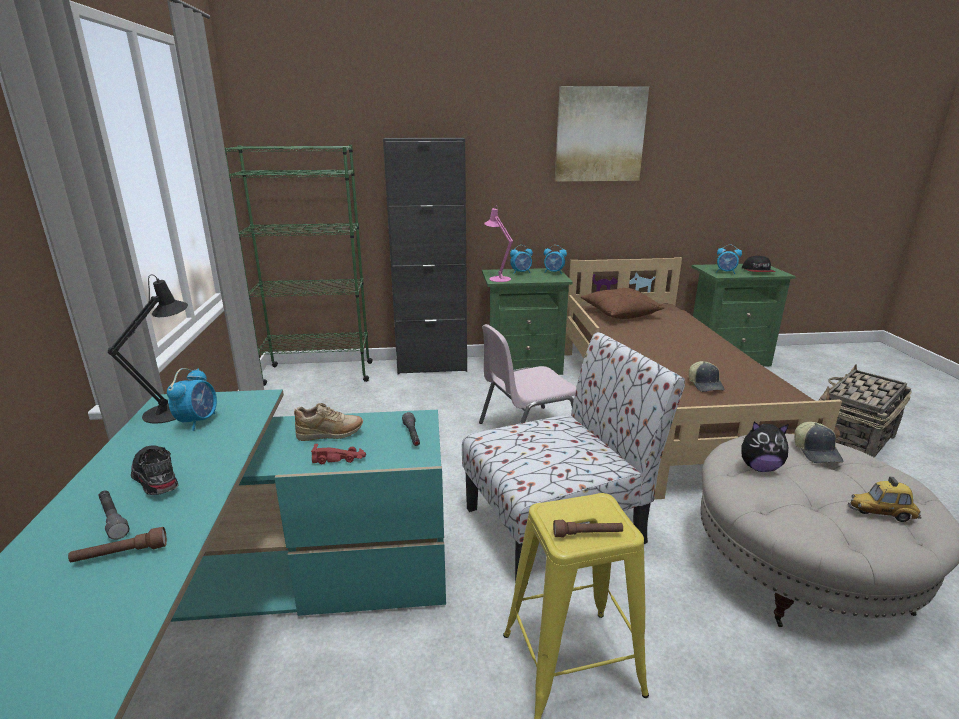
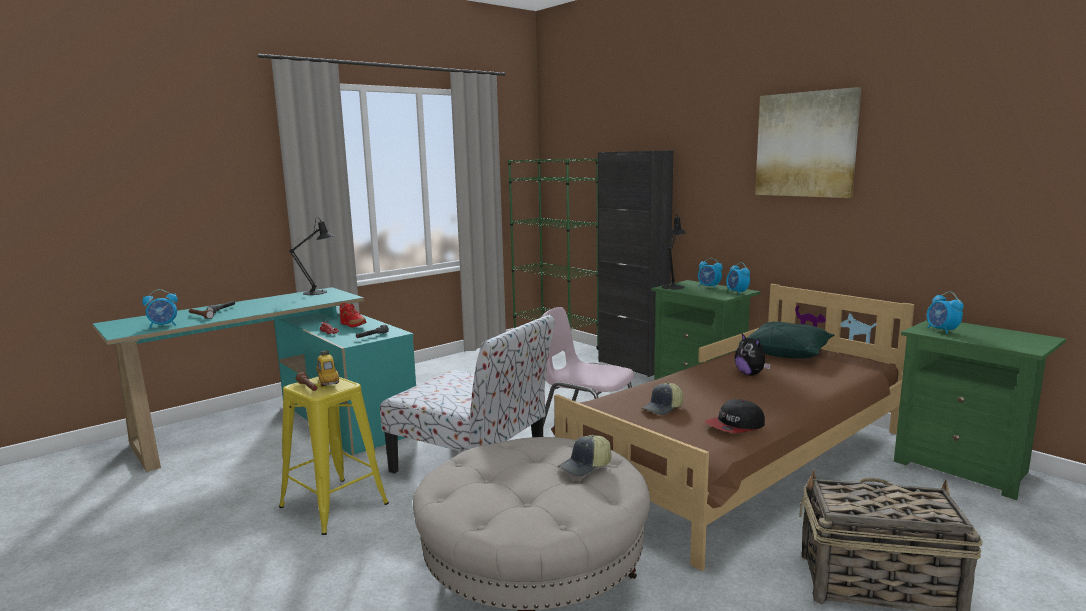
camera: 55 degrees right, 10 degrees down
(154, 477) = (257, 306): black shoe -> none
(198, 421) = (312, 297): alarm clock -> alarm clock (163, 326)
(330, 435) = (353, 325): beige shoe -> red shoe
(498, 278) = (673, 286): pink table lamp -> black table lamp
(619, 313) = (786, 352): brown pillow -> green pillow
(758, 271) = (1001, 340): cap -> cap (735, 426)
(759, 467) = (522, 450): plush toy -> plush toy (750, 374)
(881, 514) = (496, 500): toy car -> toy car (327, 381)

